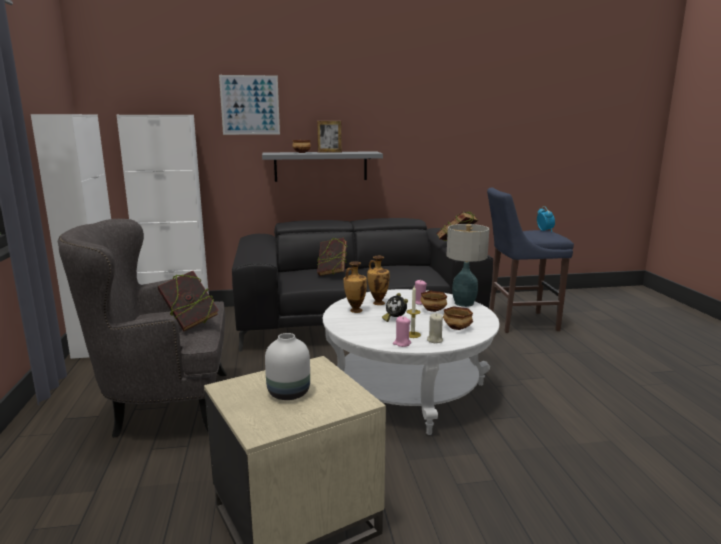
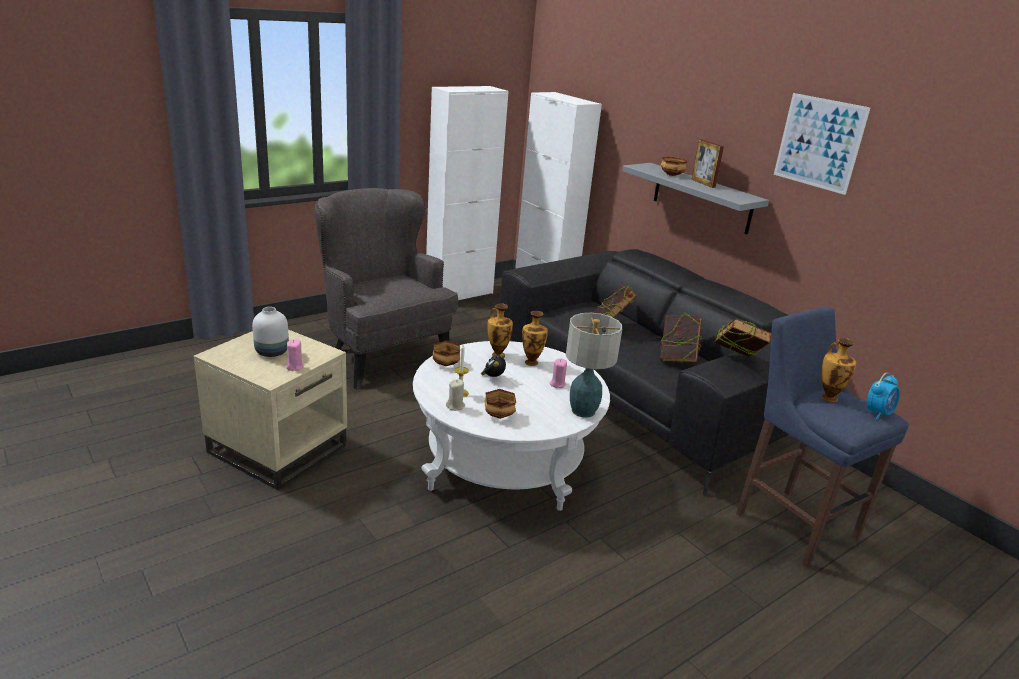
camera: 60 degrees right, 10 degrees up
(190, 324) = (387, 294): book -> book (676, 359)
(250, 105) = (651, 103): picture -> picture (819, 143)
(402, 343) = (433, 390): pink candle -> pink candle (294, 366)
(432, 310) = (539, 394): bowl -> bowl (445, 363)
(525, 234) = (828, 397): none -> vase

